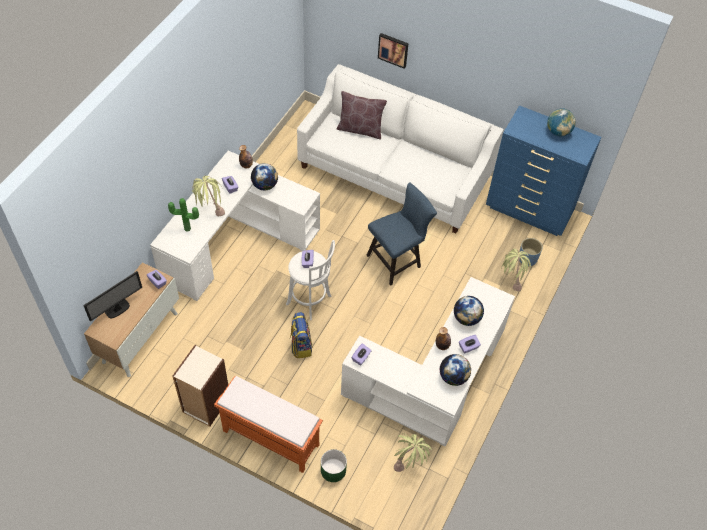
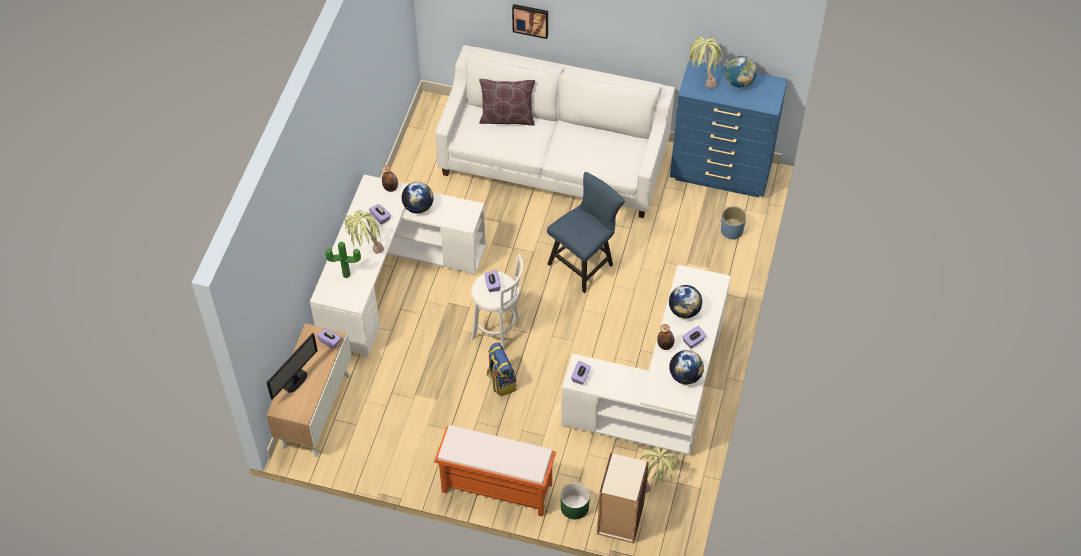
camera: 10 degrees left, 0 degrees up
(206, 405) = (414, 468): bookcase -> bookcase (620, 520)
(511, 281) = (718, 260): potted plant -> potted plant (702, 79)

